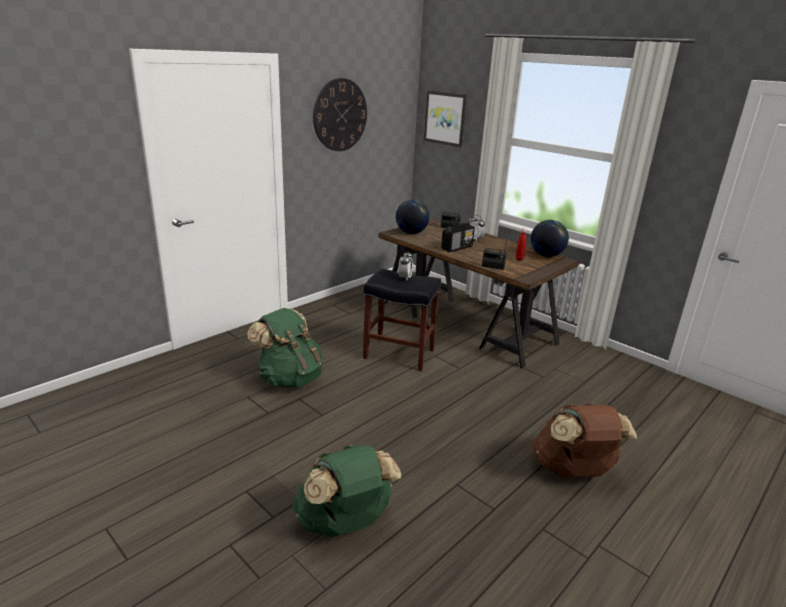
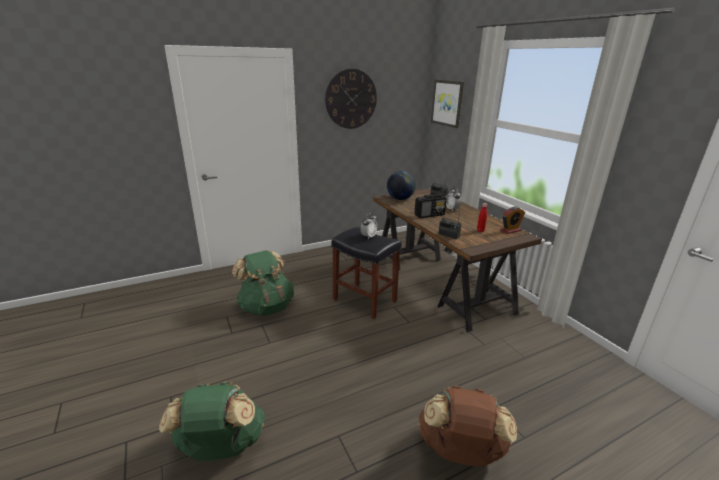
camera: 20 degrees right, 0 degrees up
(546, 256) = (510, 230): globe -> alarm clock

